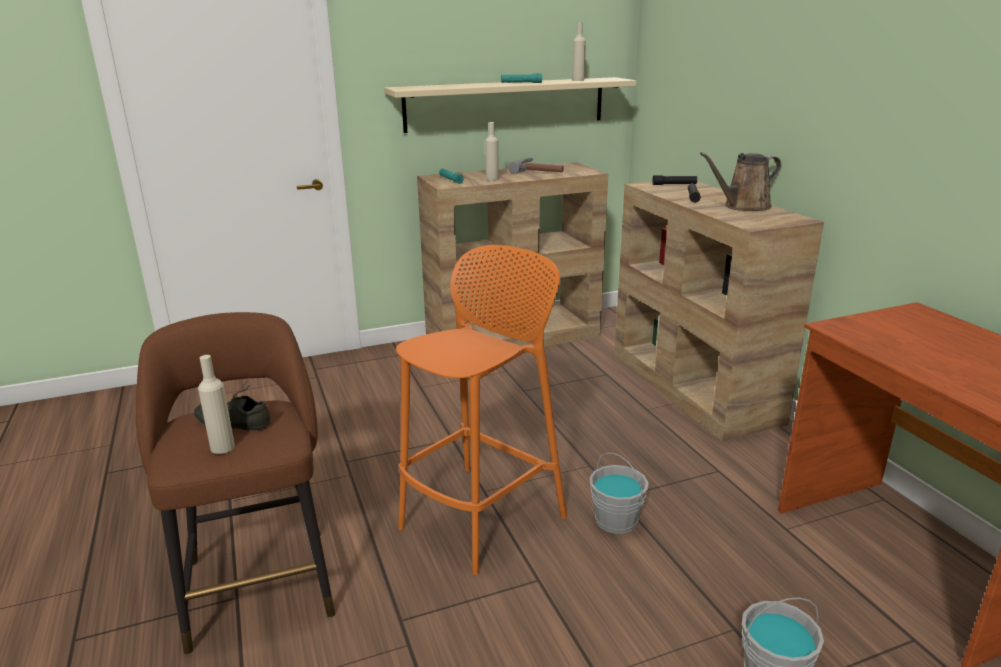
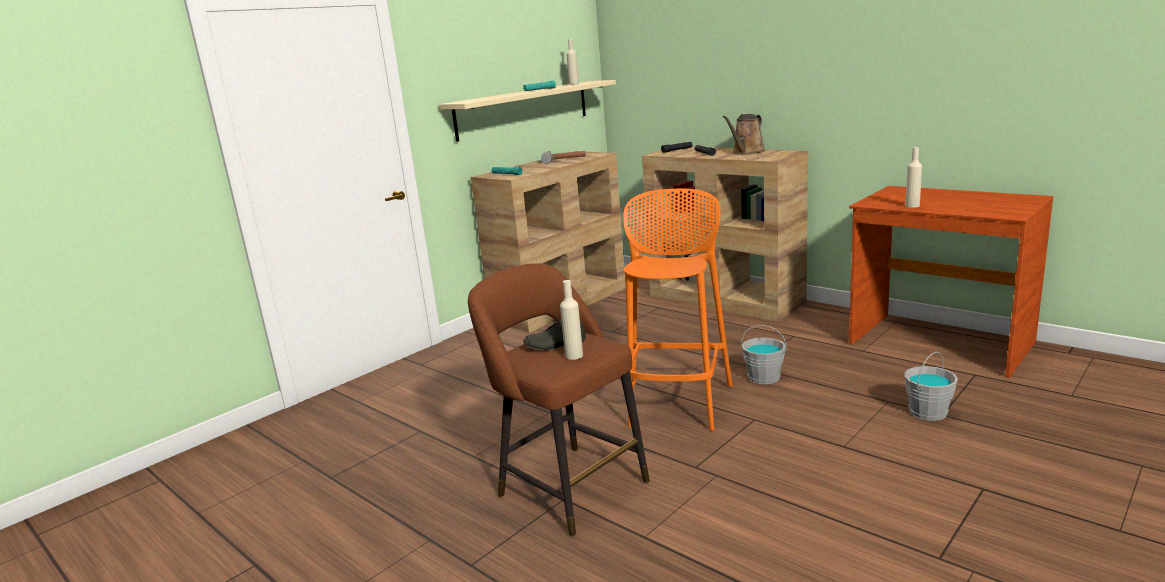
camera: 25 degrees left, 5 degrees down
(492, 179) = (538, 169): beige bottle -> beige bottle (912, 206)

